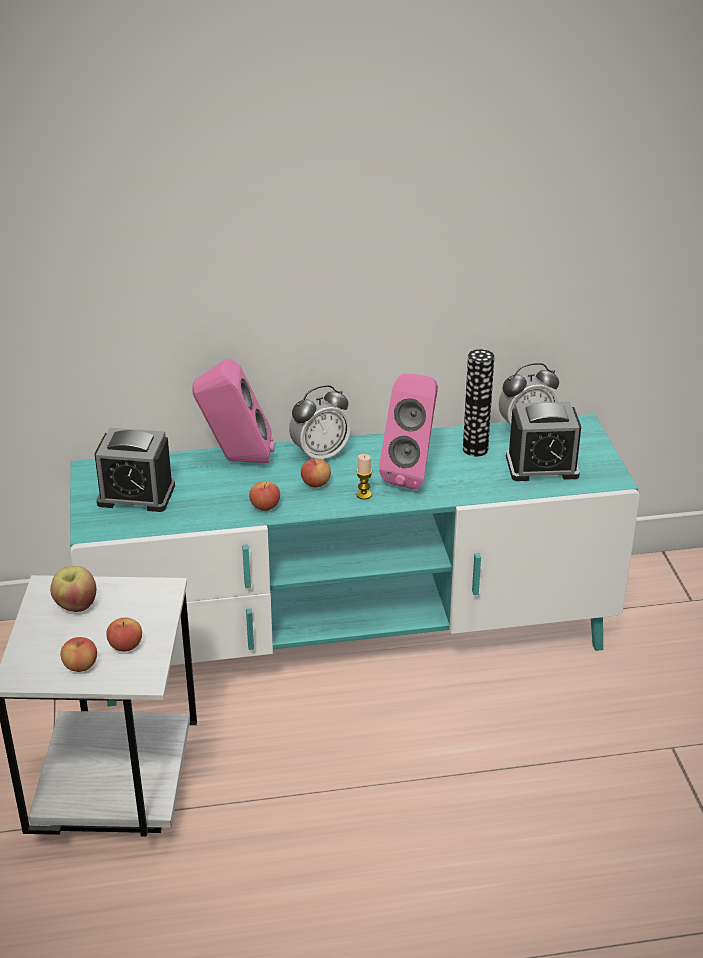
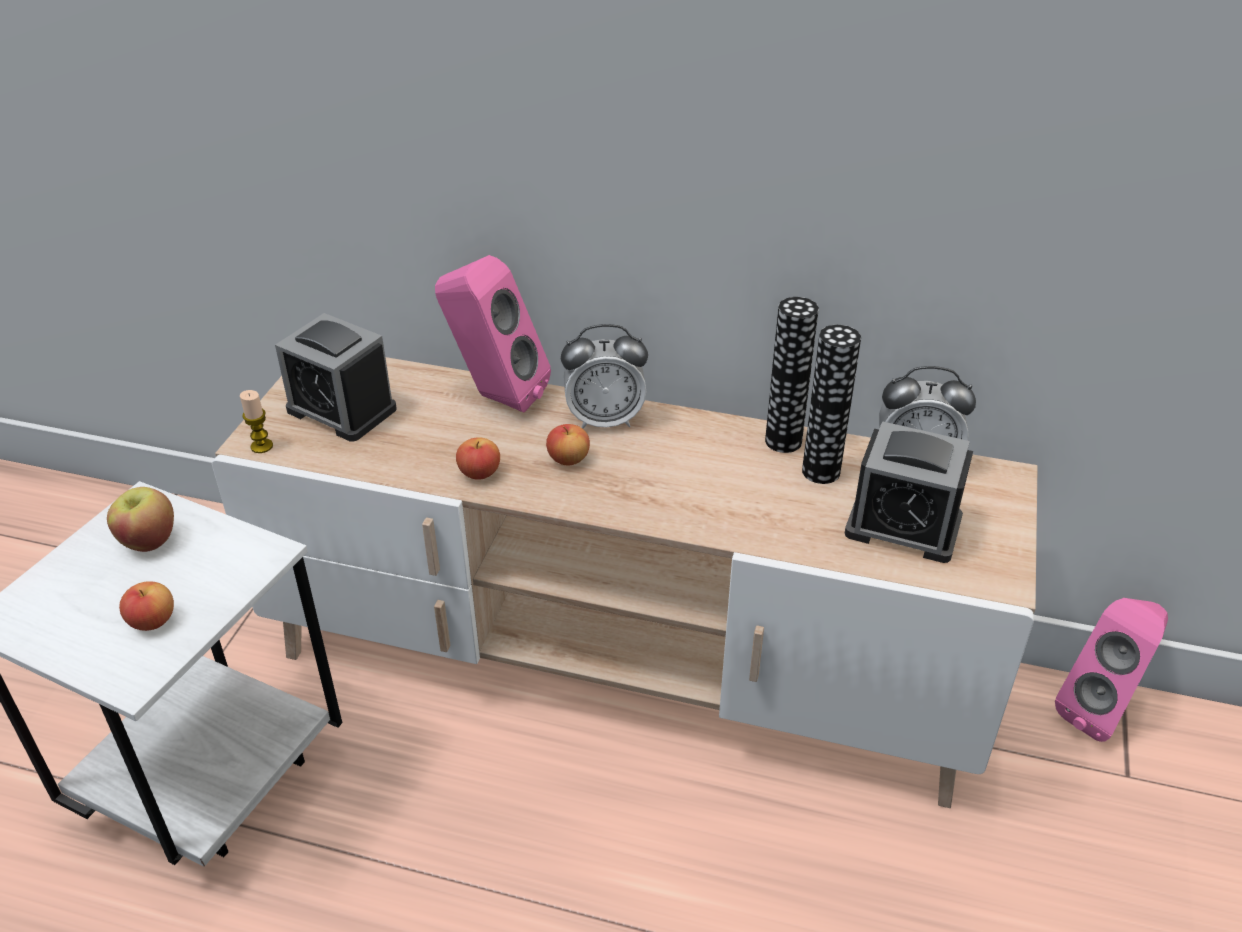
camera: 25 degrees right, 5 degrees up
(80, 666) = (78, 631): apple -> none
(351, 636) = (621, 665): turquoise tv stand -> beige tv stand
(364, 495) = (618, 495): candle -> candle (262, 446)
(413, 474) = (707, 483): pink speaker -> pink speaker (1100, 710)
(441, 438) = (783, 441): none -> vase

